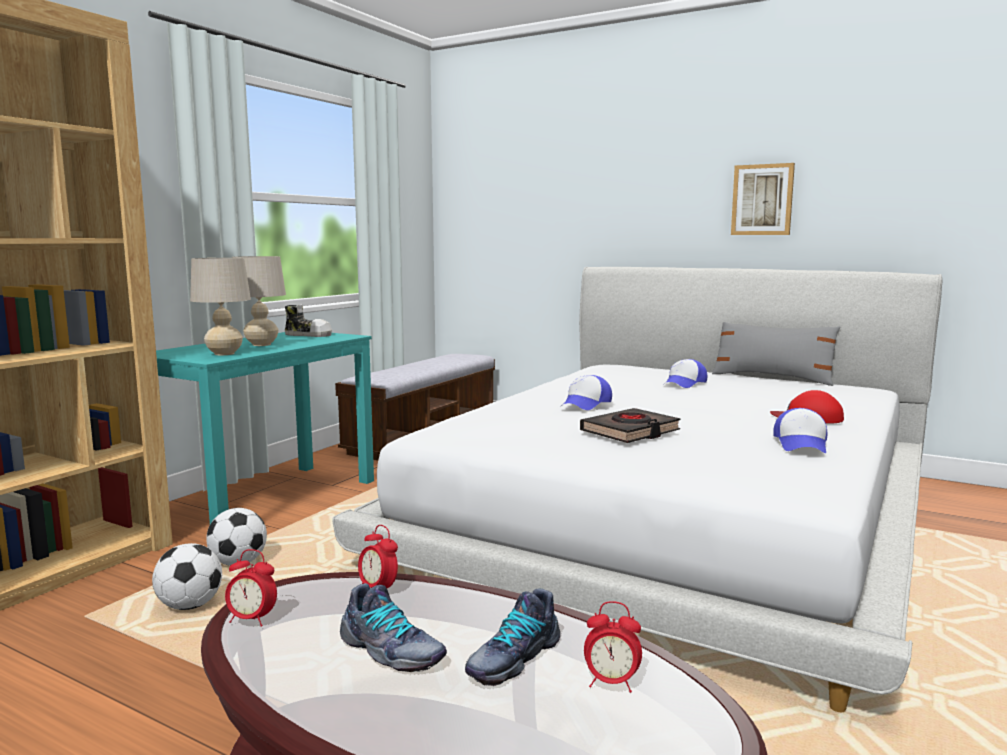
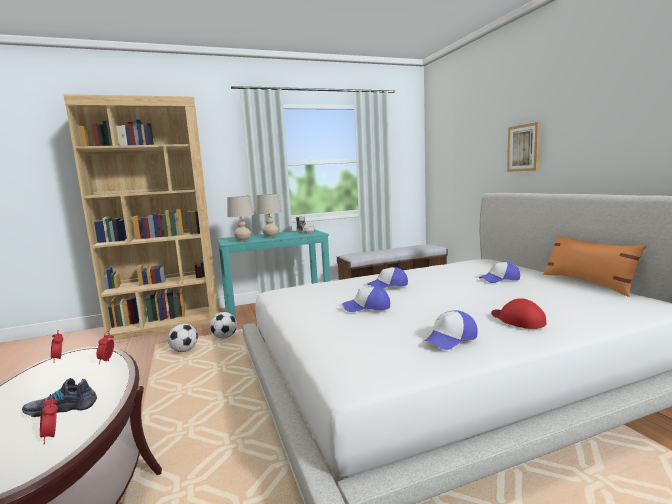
camera: 40 degrees right, 0 degrees up
(390, 651) = (50, 388): shoe -> none
(630, 432) = (367, 307): black book -> cap
(762, 200) = (608, 137): picture -> picture (524, 148)
(772, 378) = (587, 283): grey pillow -> orange pillow

